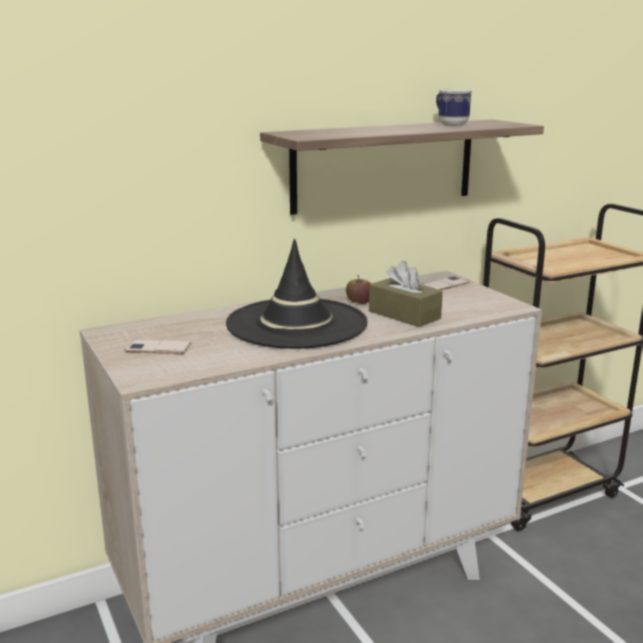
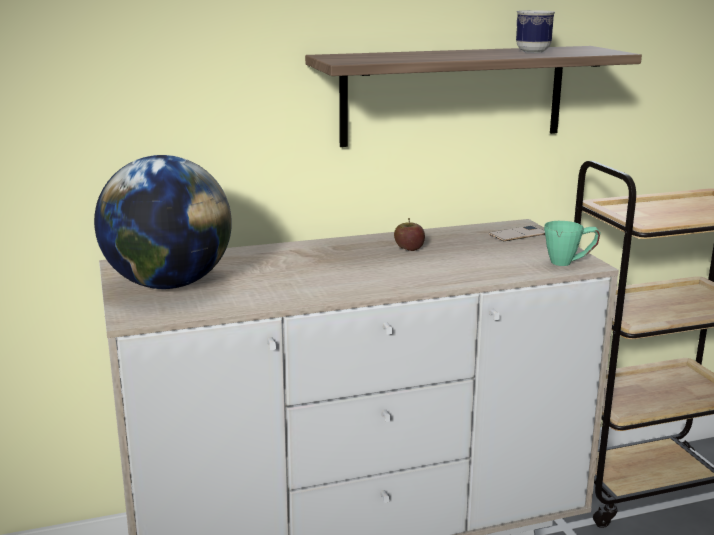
camera: 10 degrees right, 0 degrees up
(158, 347) = (168, 284): phone -> globe
(296, 324) = (327, 268): black hat -> none
(404, 315) = (452, 266): brown tissue box -> none
(500, 306) = (569, 262): none -> green mug

